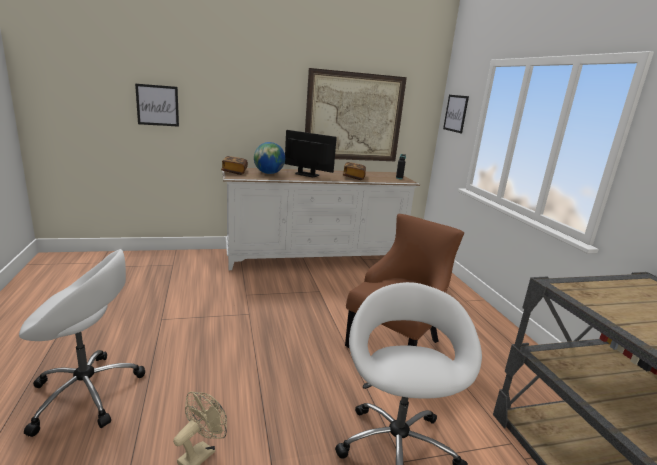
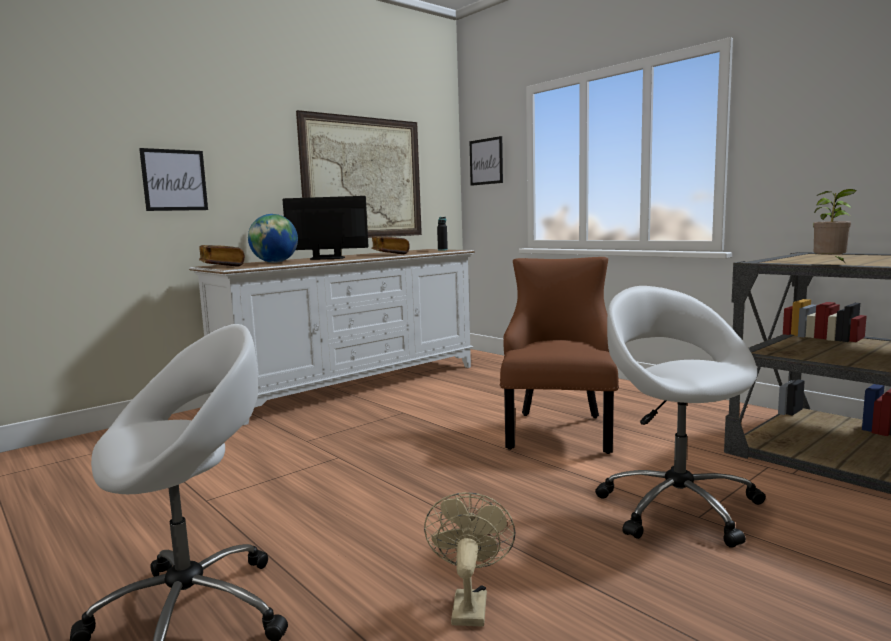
camera: 25 degrees left, 10 degrees down
(157, 105) = (66, 173): picture -> picture (174, 180)
(597, 314) = (831, 264): none -> potted plant

